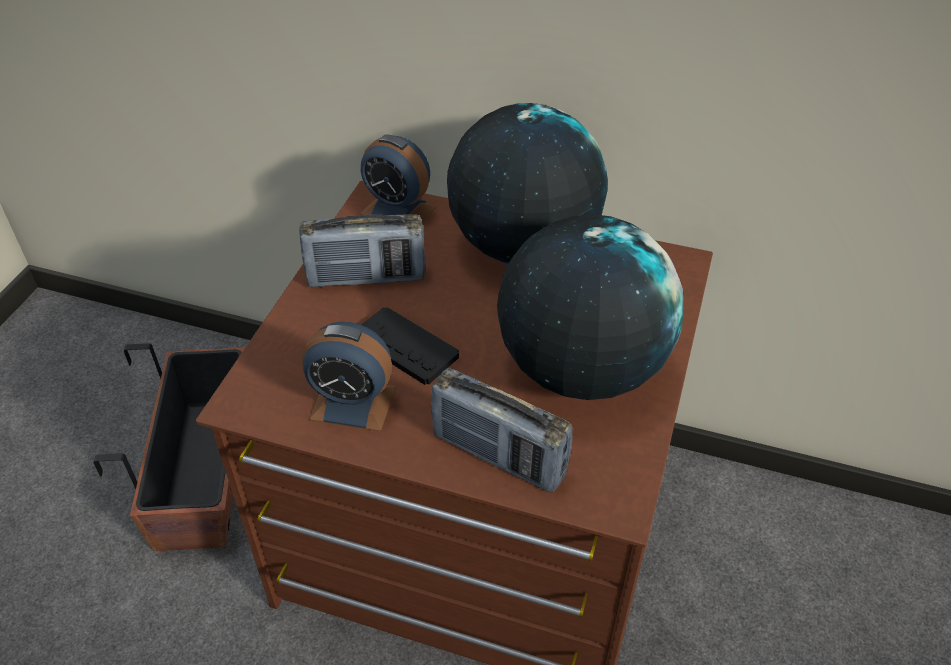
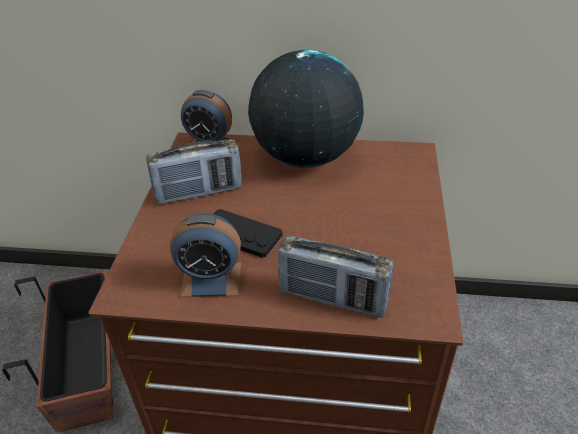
camera: 10 degrees left, 5 degrees down
(581, 369) = (372, 229): globe -> none

